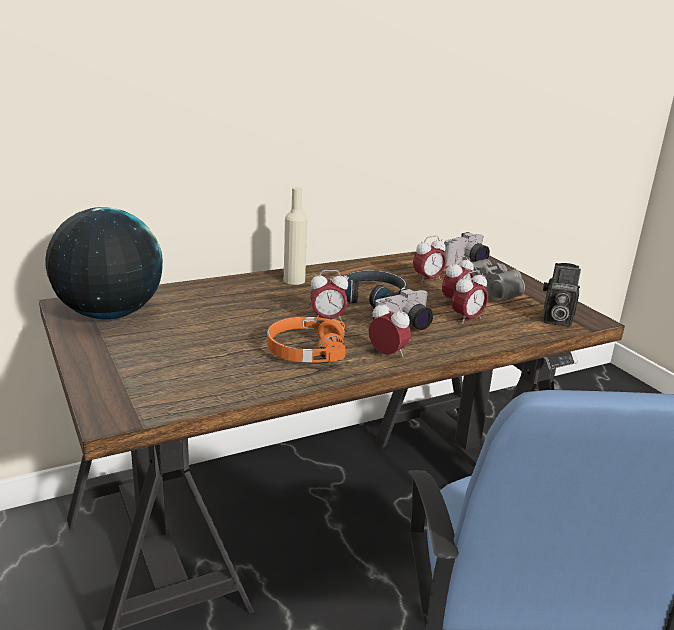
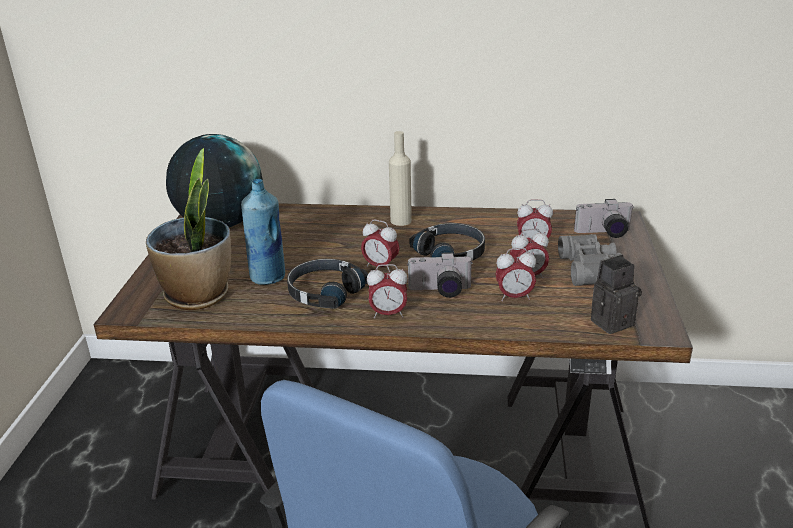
camera: 35 degrees right, 5 degrees up
(177, 383) = (199, 295): none -> potted plant
(231, 350) = (268, 277): none -> blue bottle
(305, 350) = (324, 292): orange headphones -> black headphones
(387, 355) = (388, 314): alarm clock -> alarm clock turned 105 degrees clockwise
(554, 320) = (611, 321): camera -> camera turned 105 degrees clockwise

